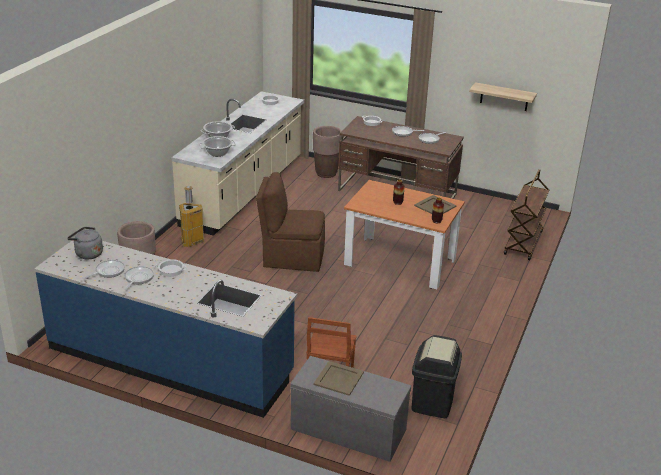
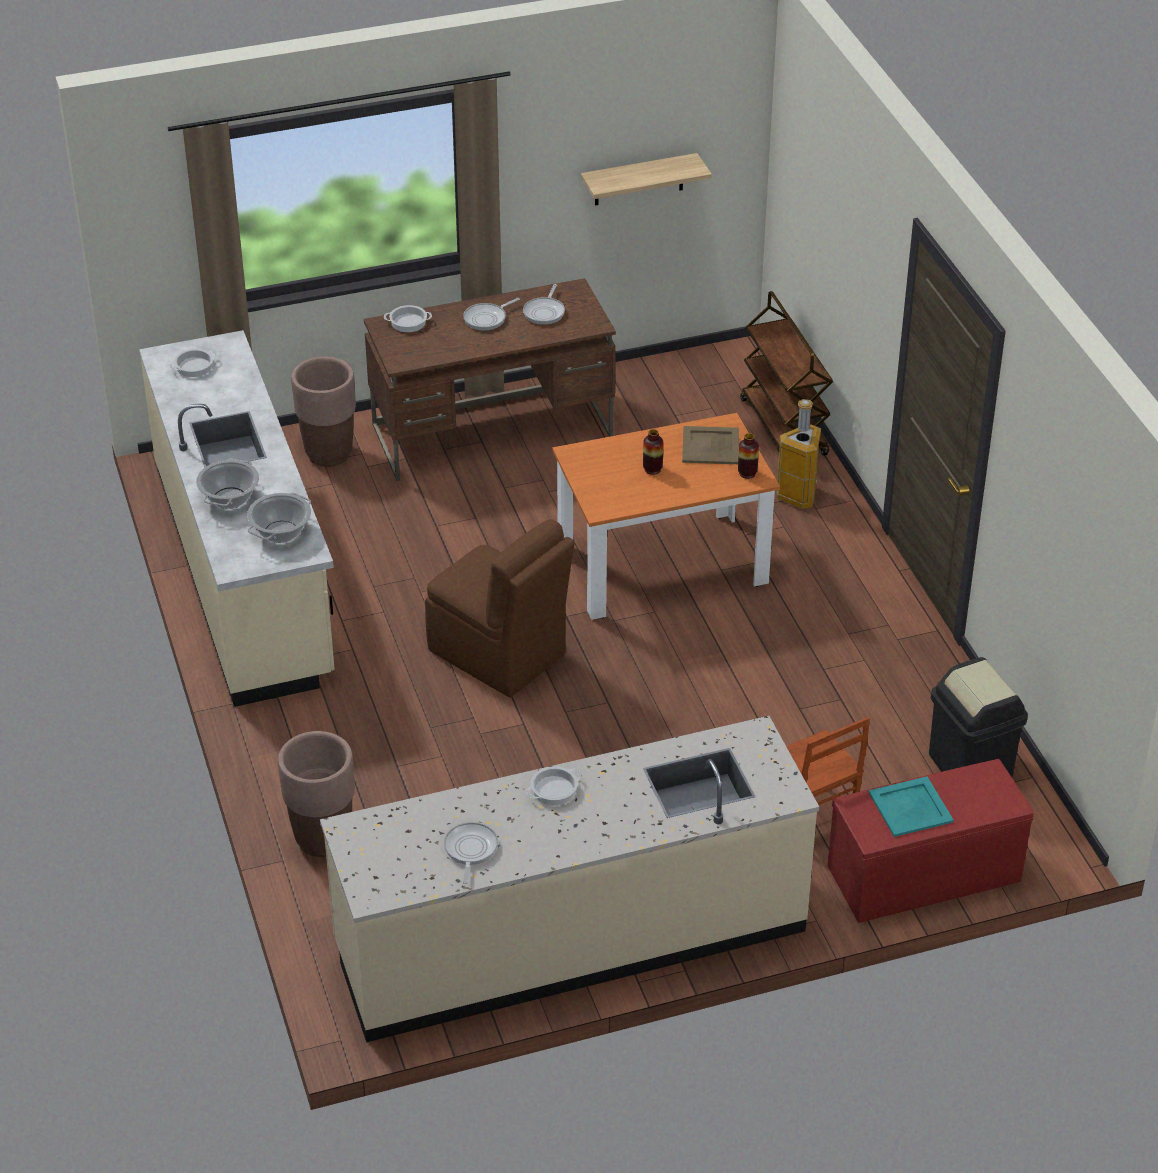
camera: 40 degrees left, 10 degrees up
(87, 254) = (390, 843): grey kettle -> none
(138, 278) = (530, 833): frying pan -> none
(170, 361) = (570, 938): blue counter -> beige counter
(192, 242) = (303, 721): trash can -> trash can (799, 496)
(292, 258) = (499, 654): brown chair -> brown chair turned 105 degrees counterclockwise
(339, 379) = (911, 807): beige tray -> turquoise tray
(347, 430) = (923, 875): grey bench -> red bench

